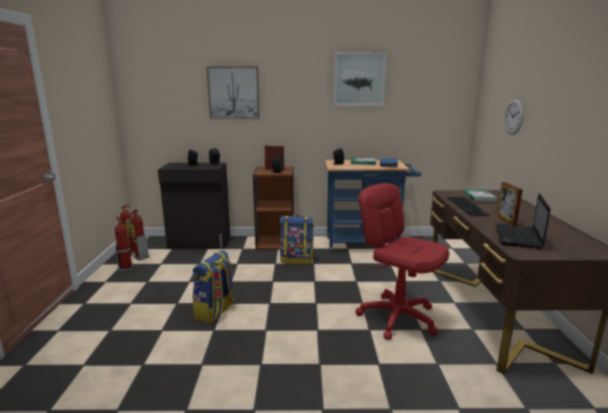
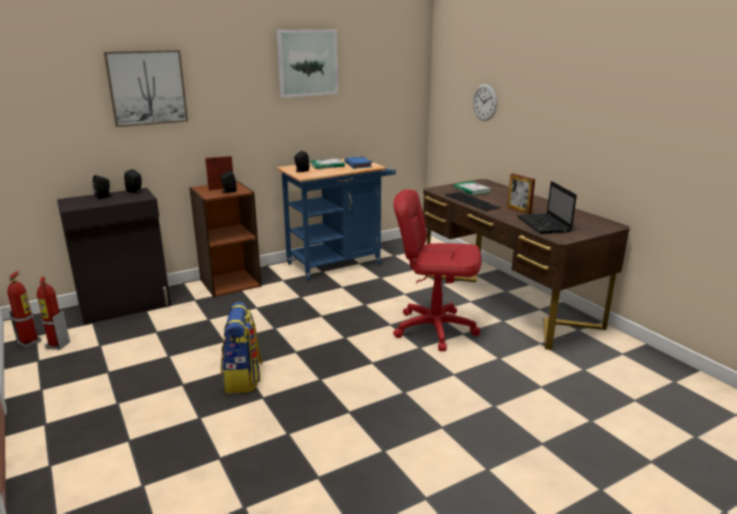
camera: 30 degrees left, 5 degrees up
(126, 268) = (53, 365): fire extinguisher -> none
(297, 259) = (278, 297): backpack -> none

